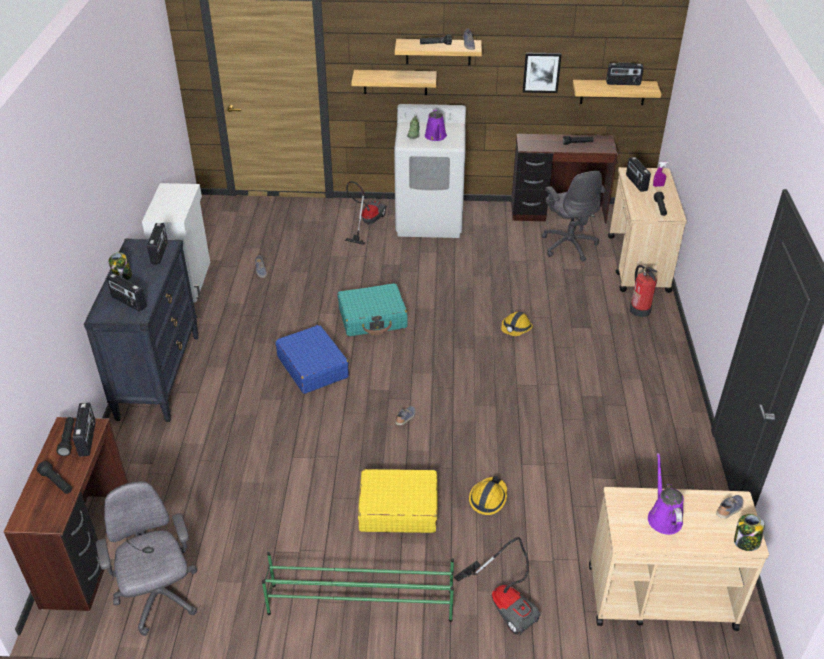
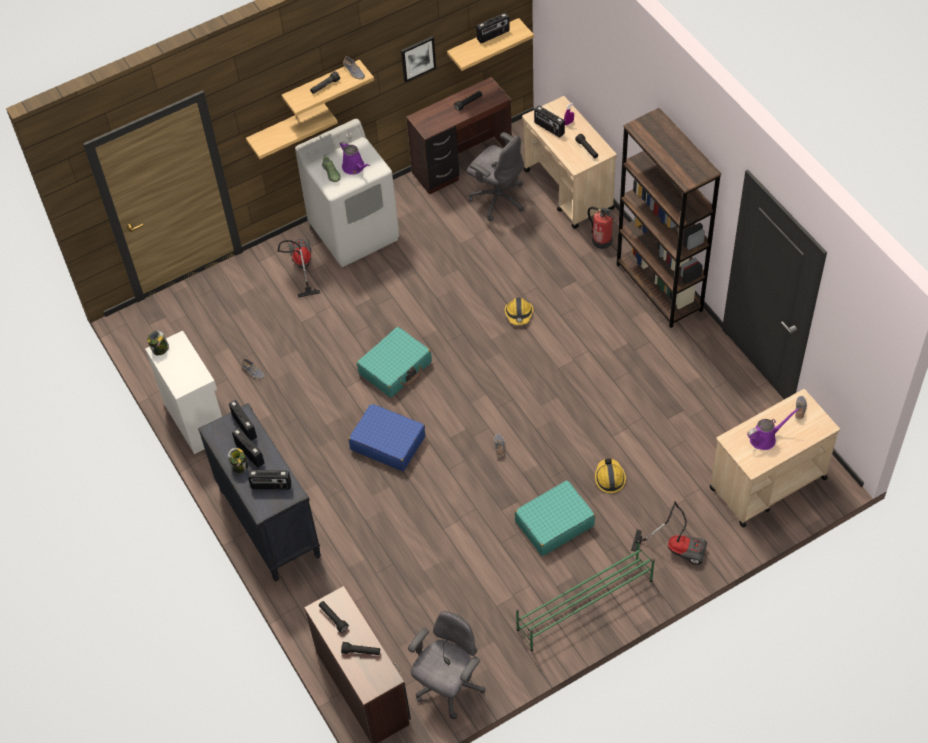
camera: 30 degrees left, 15 degrees up
(88, 439) = (347, 609): radio -> radio (250, 453)
(159, 598) = (448, 686): grey office chair -> grey office chair turned 90 degrees clockwise
(398, 509) = (554, 523): yellow suitcase -> turquoise suitcase
(663, 517) = (765, 438): purple watering can -> purple watering can turned 105 degrees clockwise
(669, 367) = (659, 287): none -> brown bookcase
(746, 542) = (822, 428): jar -> jar (160, 349)

